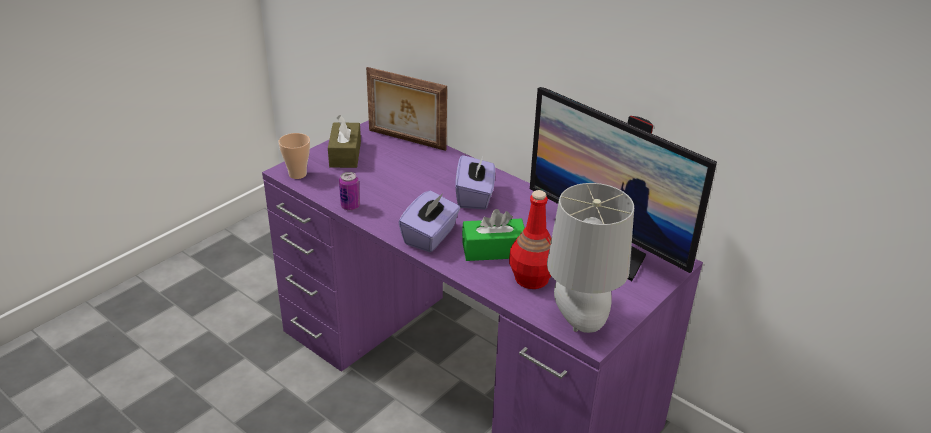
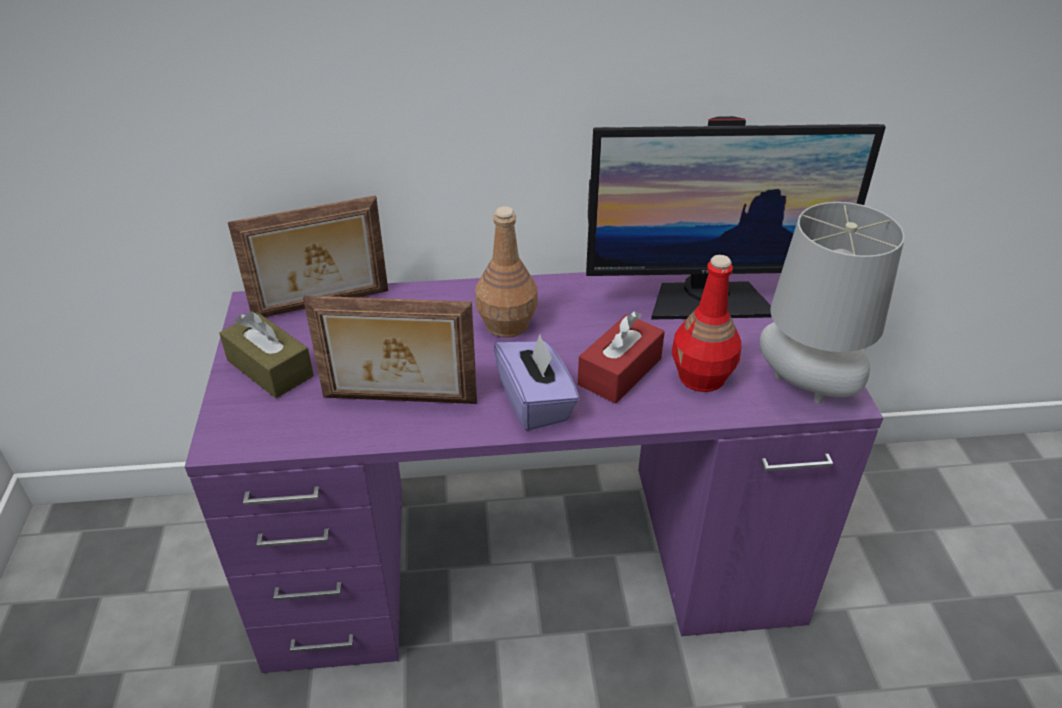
camera: 45 degrees left, 5 degrees up
(297, 174) = (246, 436): cup -> none
(350, 206) = (386, 431): can -> none
(374, 198) = (399, 401): none -> picture frame
(475, 196) = (506, 324): purple tissue box -> brown bottle
(493, 250) = (620, 371): green tissue box -> red tissue box

